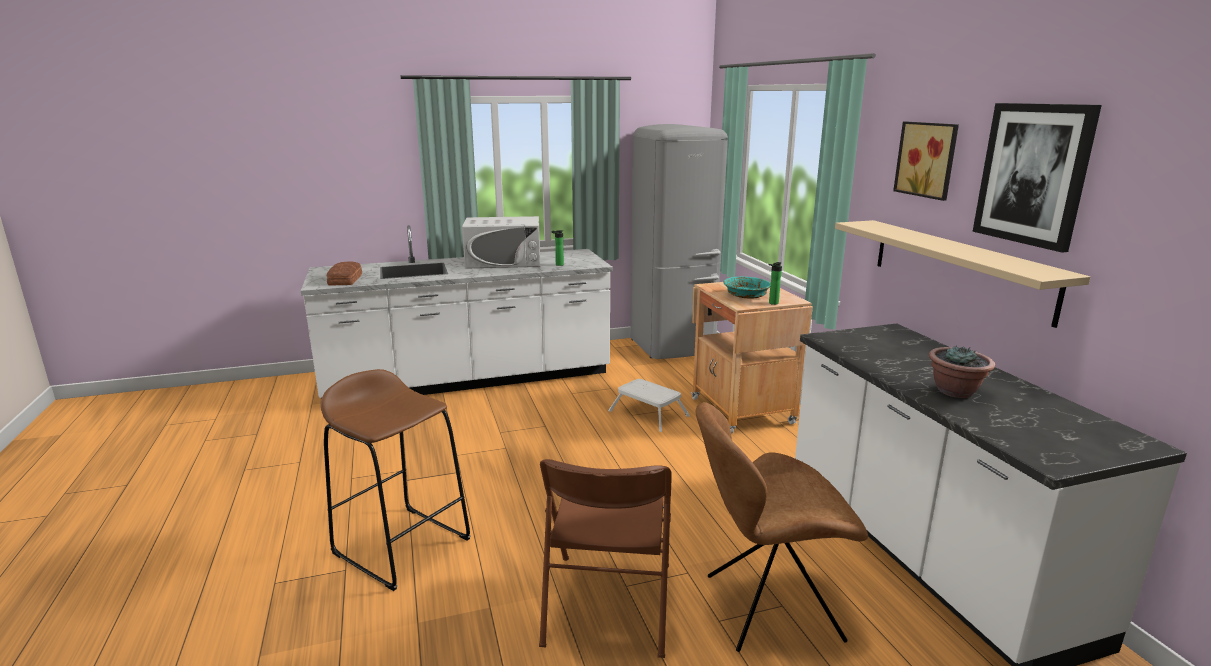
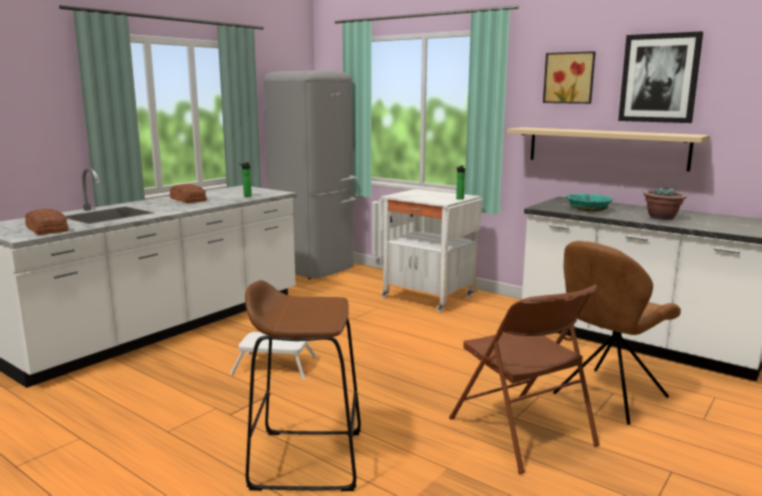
camera: 35 degrees left, 5 degrees down
(504, 261) = (188, 199): white microwave -> bread
(649, 413) = (365, 314): white step ladder -> white step ladder (275, 366)
(742, 412) = (429, 298): brown cart -> white cart
(746, 295) = (432, 197): turquoise bowl -> turquoise bowl (588, 209)

